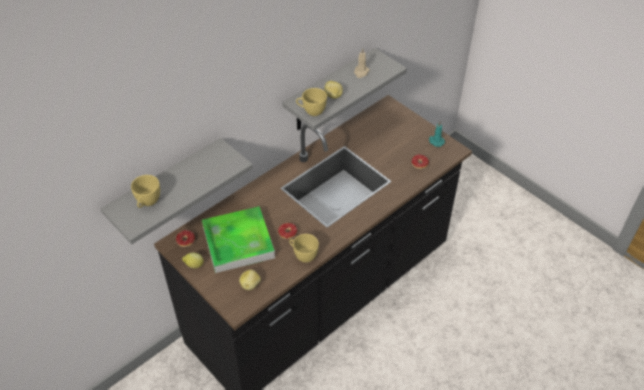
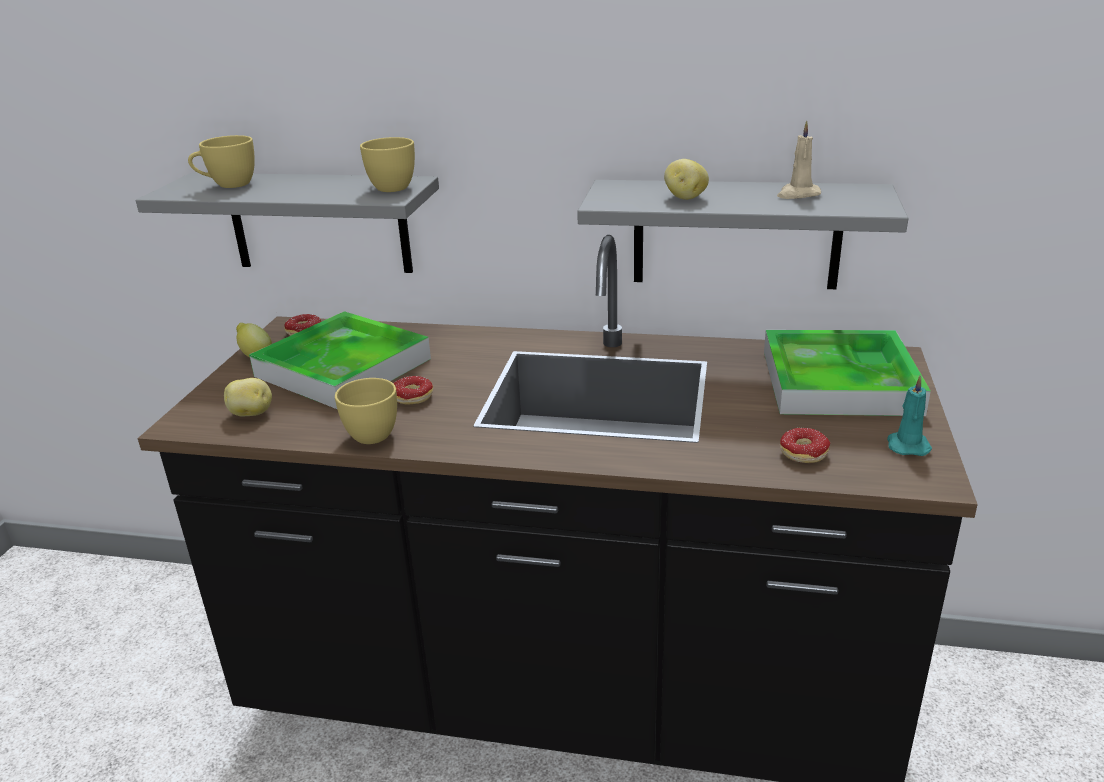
camera: 55 degrees right, 20 degrees down
(311, 111) = (610, 198): yellow cup -> yellow cup (389, 186)
(389, 127) = (839, 381): none -> tray

